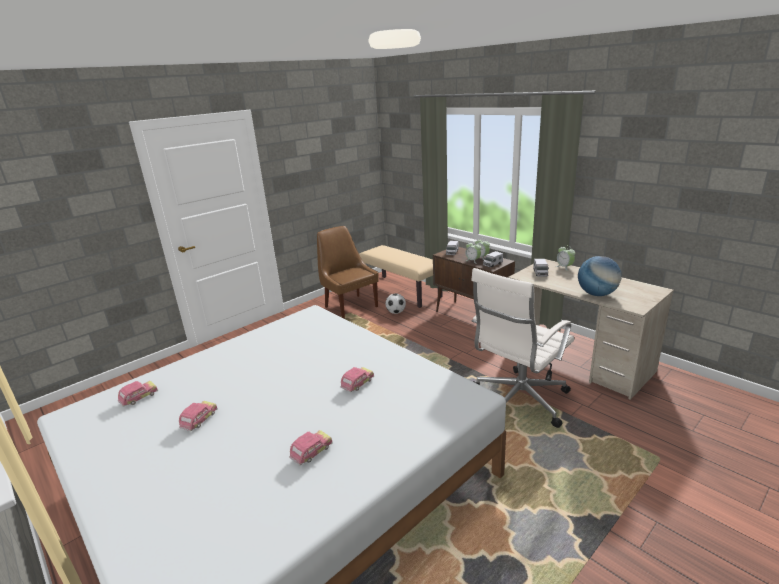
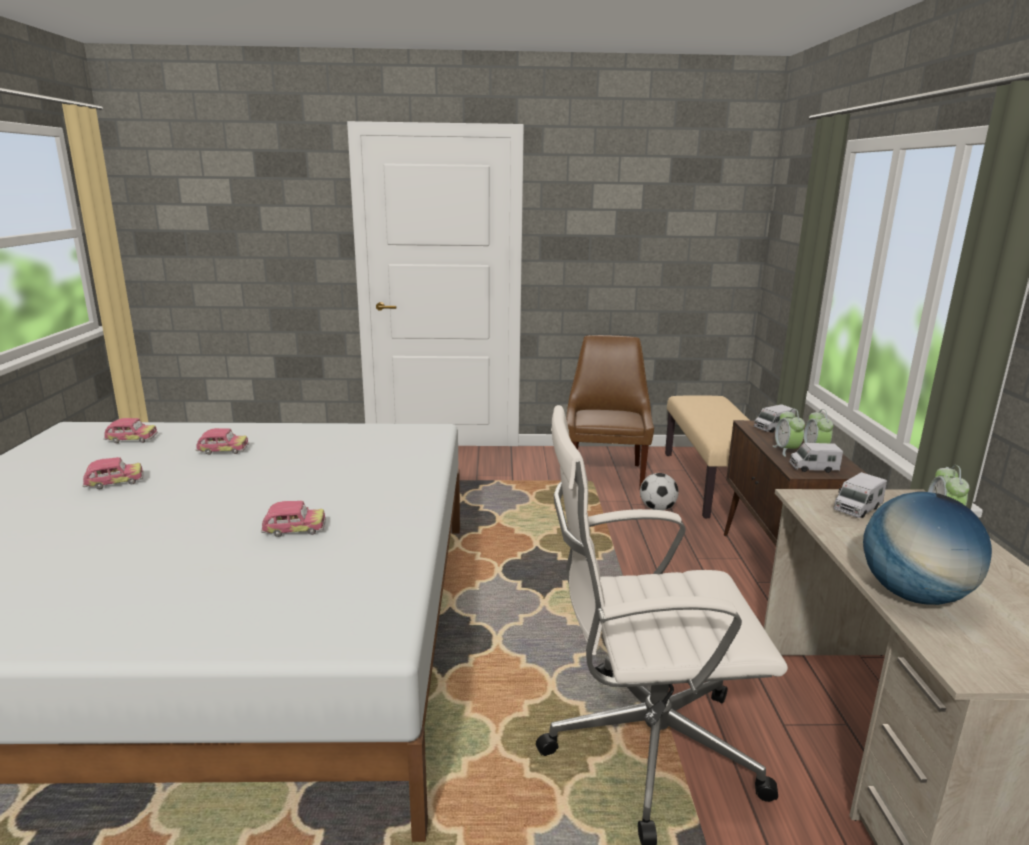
camera: 40 degrees right, 5 degrees down
(311, 452) = (98, 573): toy car -> toy car (223, 451)

